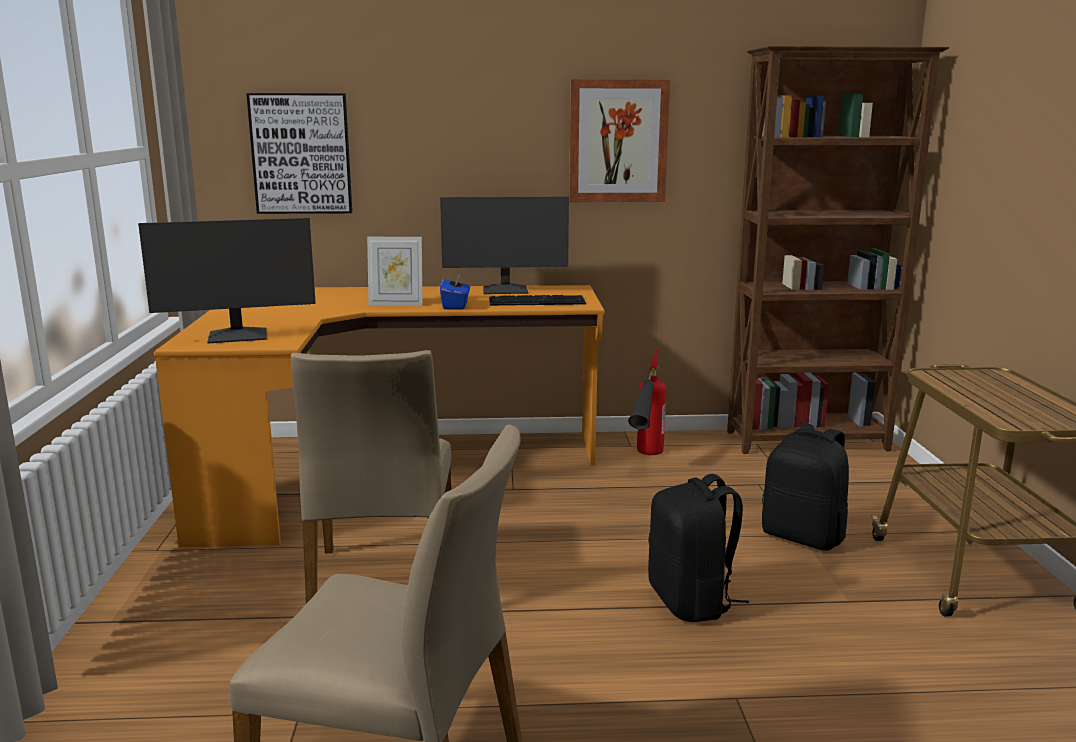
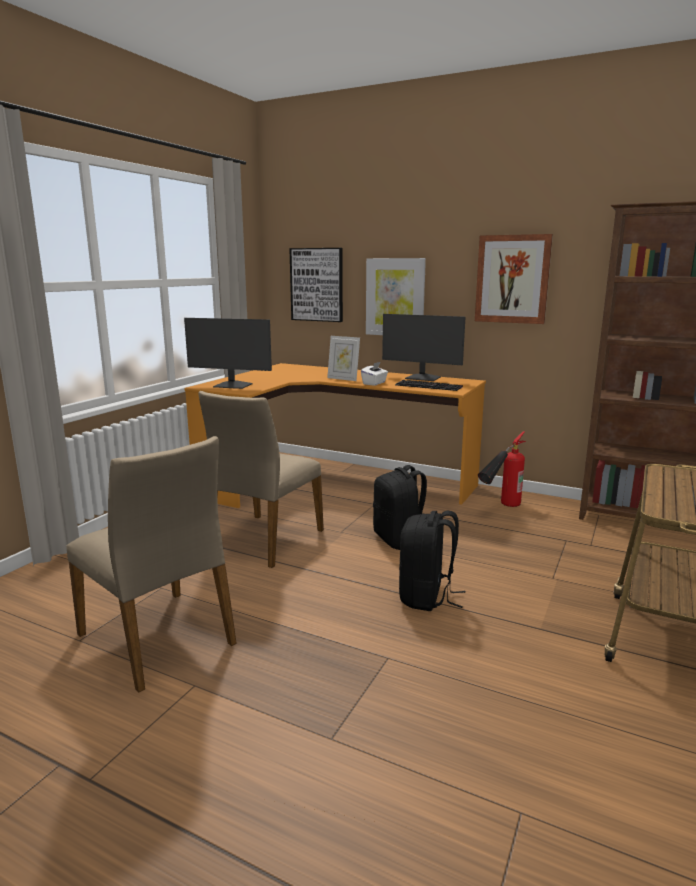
camera: 30 degrees right, 0 degrees up
(442, 171) = (395, 297): none -> picture
(455, 306) = (374, 383): blue tissue box -> white tissue box
(803, 537) = (558, 580): black backpack -> black backpack (399, 540)

